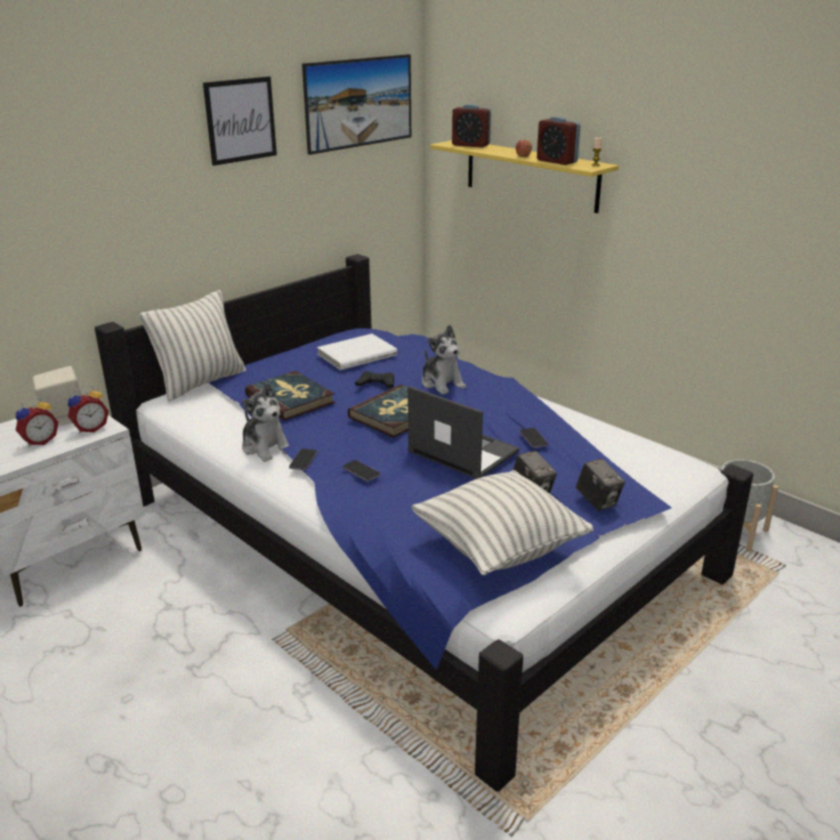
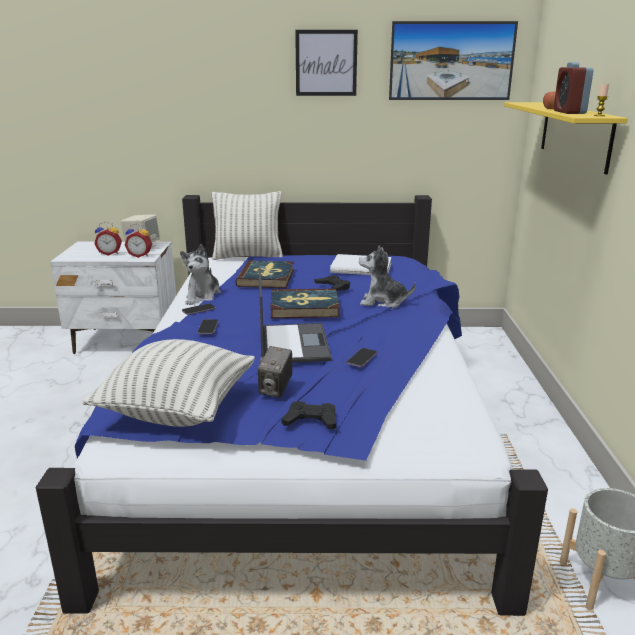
camera: 45 degrees right, 5 degrees down
(442, 383) = (383, 303): plush toy -> plush toy turned 90 degrees clockwise
(470, 145) = (535, 103): alarm clock -> none
(598, 501) = (311, 421): camera -> black game controller

